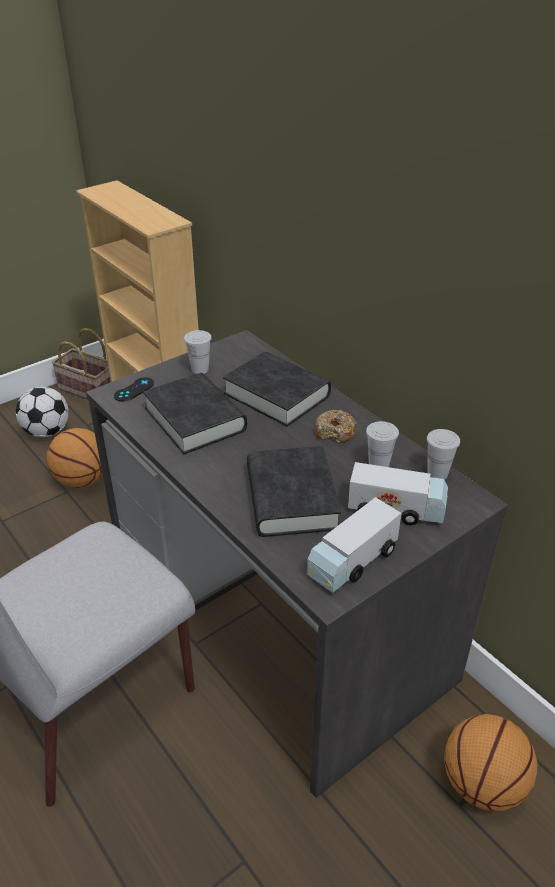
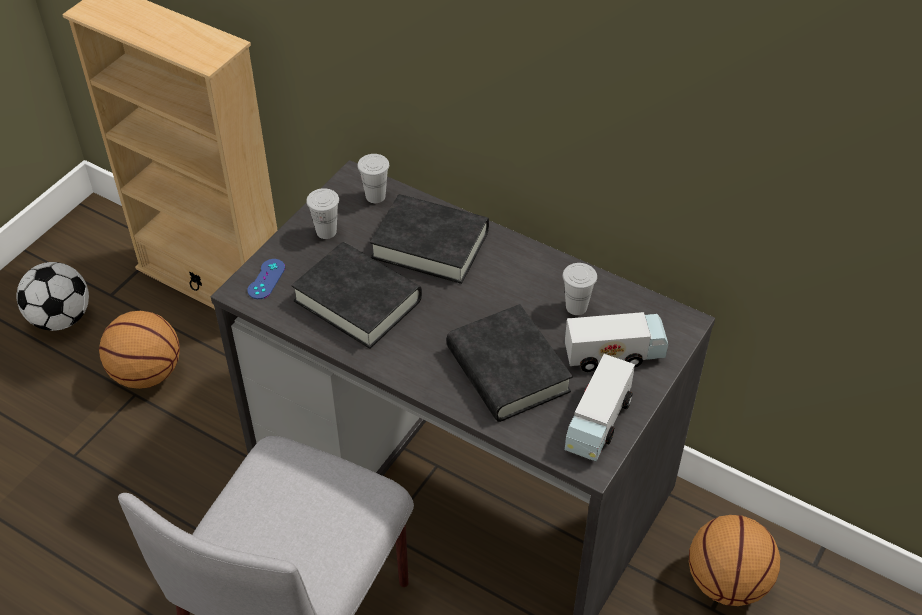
camera: 20 degrees left, 10 degrees up
(86, 390) = (80, 243): basket -> none
(134, 390) = (266, 279): black game controller -> blue game controller
(335, 432) = (515, 277): donut -> none
(437, 474) = (637, 301): white cup -> white cup (375, 196)

